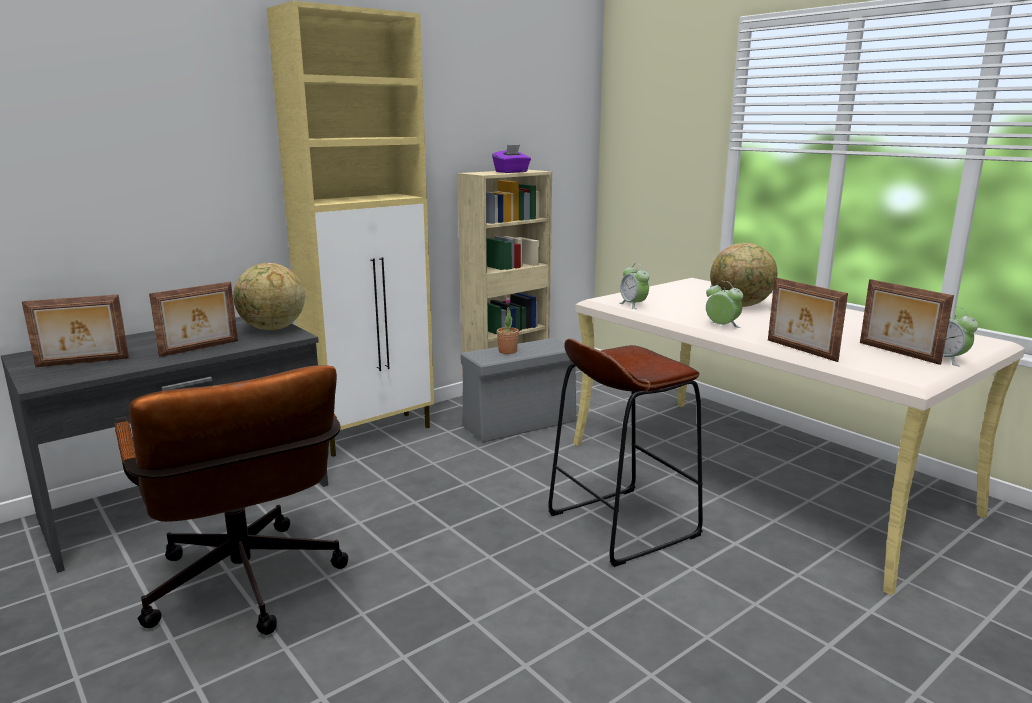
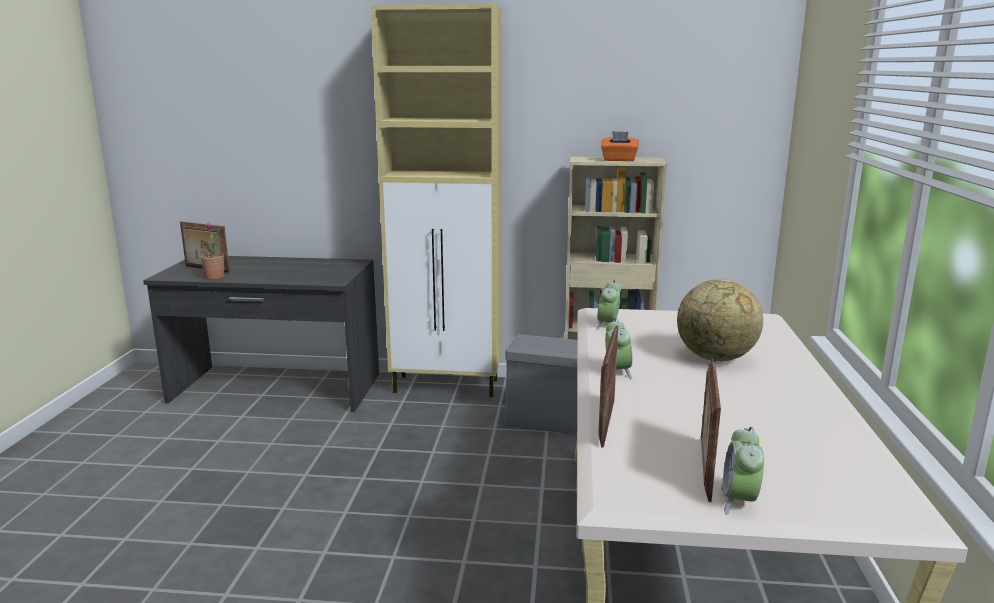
camera: 45 degrees right, 0 degrees up
(200, 348) = (270, 276): picture frame -> none
(247, 591) = (205, 458): brown office chair -> none
(272, 329) = (338, 273): globe -> none
(507, 351) = (555, 344): potted plant -> potted plant (214, 277)
(511, 172) = (619, 160): purple tissue box -> orange tissue box
(622, 525) = (473, 544): brown stool -> none

